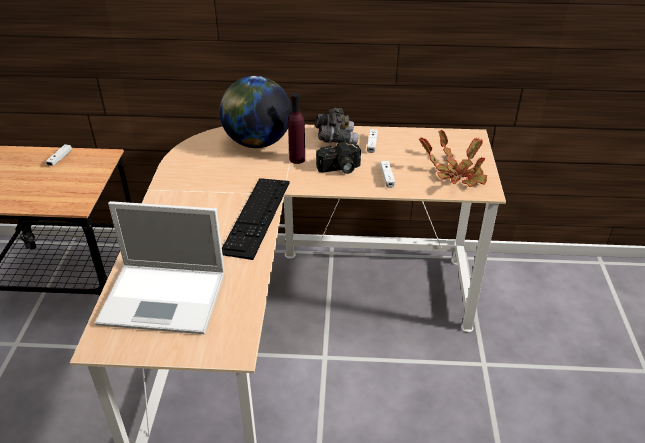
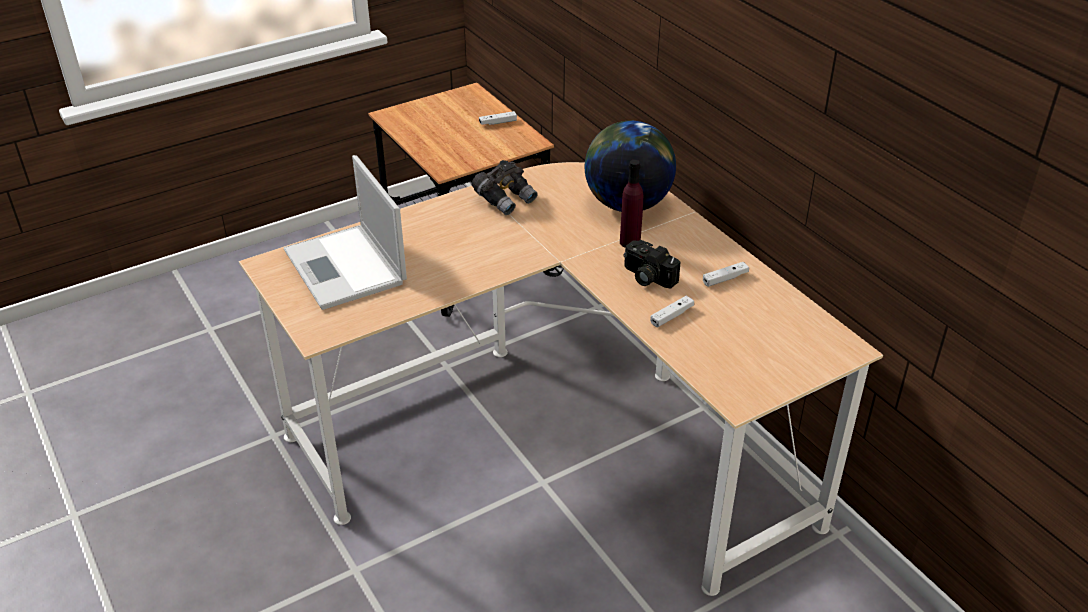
camera: 55 degrees right, 0 degrees up
(256, 216) = (505, 262): keyboard -> none
(335, 138) = (702, 249): grey binoculars -> grey binoculars (505, 199)
(457, 174) = (744, 366): potted plant -> none

